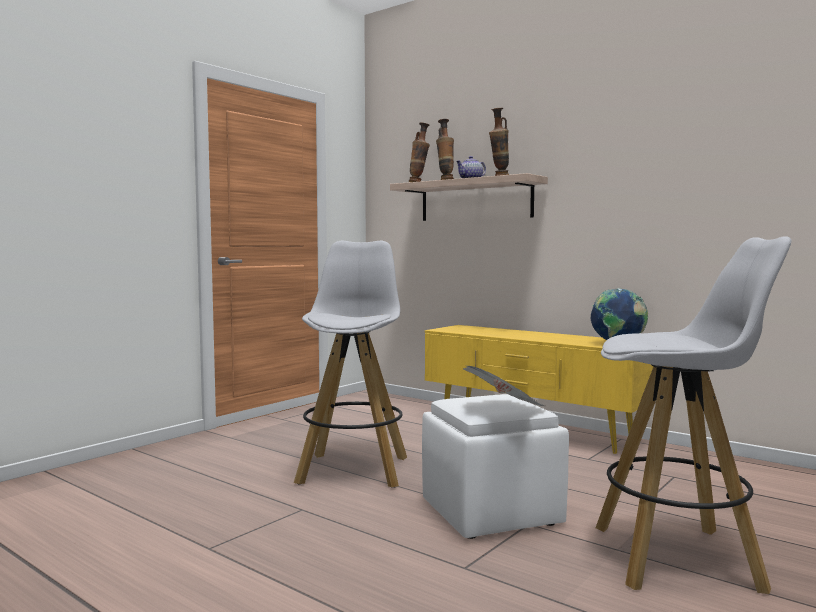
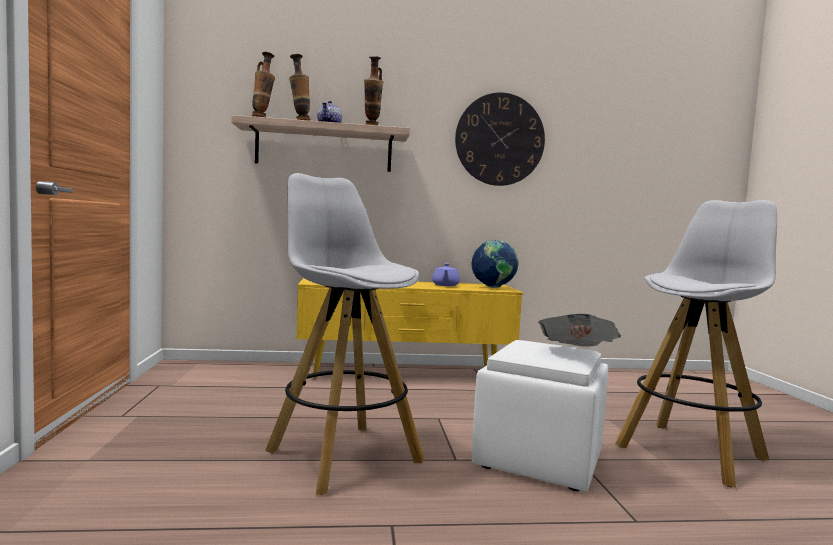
camera: 45 degrees left, 0 degrees up
(568, 338) = (445, 285): none -> purple teapot
(651, 167) = (499, 139): none -> wall clock

